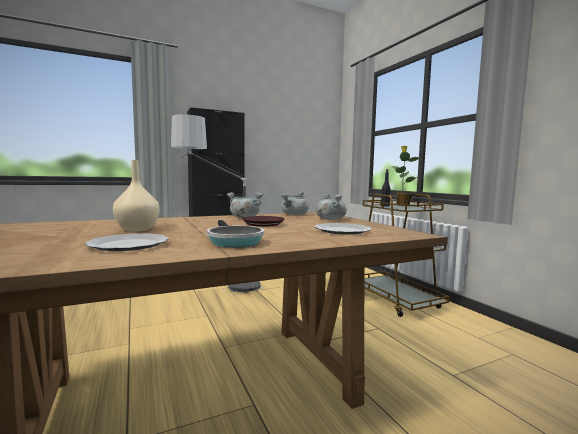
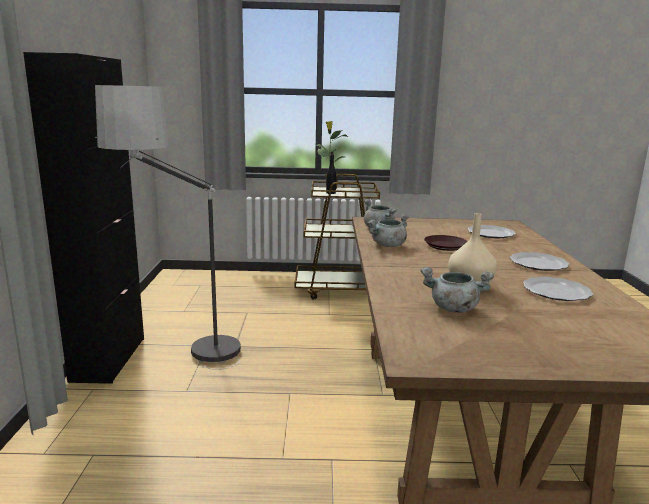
camera: 65 degrees left, 10 degrees up
(233, 241) = (539, 264): frying pan -> plate
(330, 219) = (418, 224): grey cooking pot -> grey cooking pot (453, 308)

